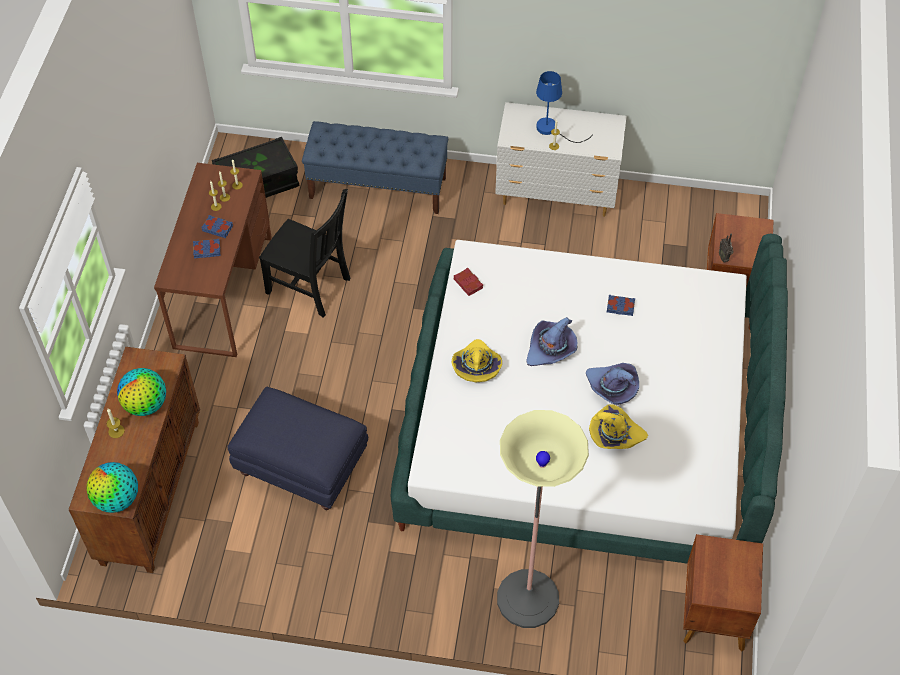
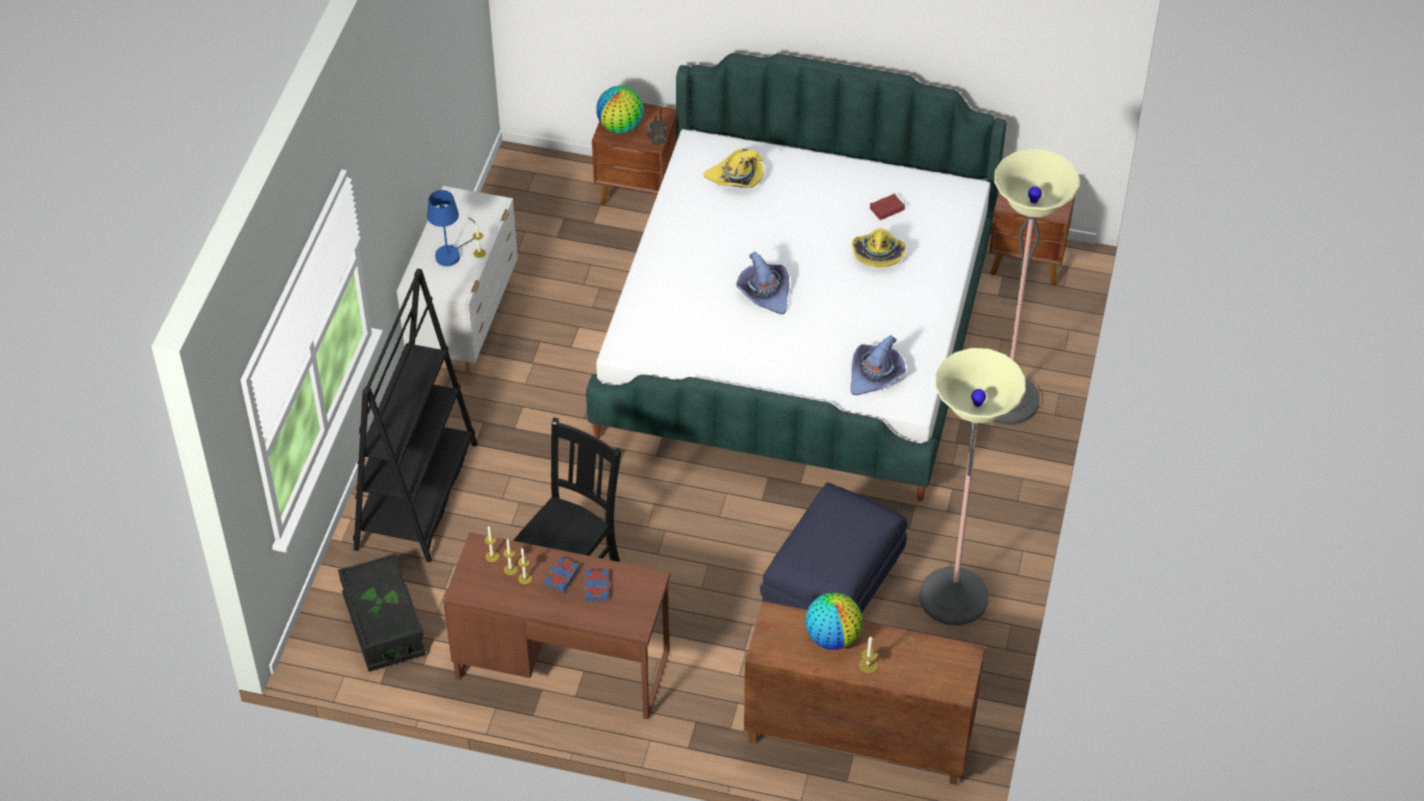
camera: 85 degrees left, 5 degrees down
(117, 499) = (960, 660): globe -> globe (620, 126)
(294, 558) = (953, 597): none -> floor lamp
(378, 188) = (417, 496): blue bench -> black bookcase
(468, 283) = (665, 355): red book -> red book (886, 209)
(476, 366) = (781, 356): yellow hat -> yellow hat (736, 178)
(612, 388) = (819, 249): purple hat -> purple hat (876, 375)
(620, 307) = (714, 231): blue book -> none

